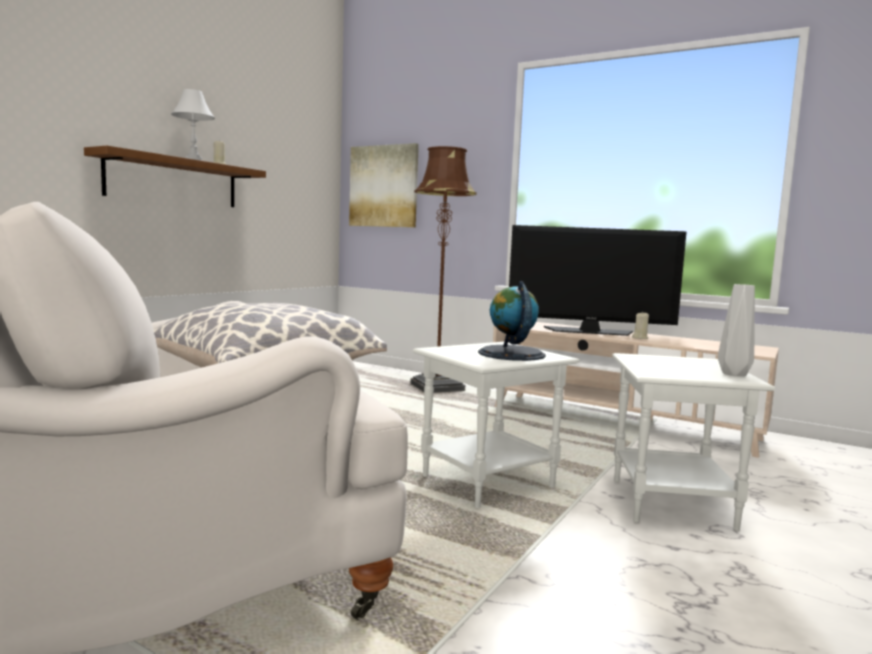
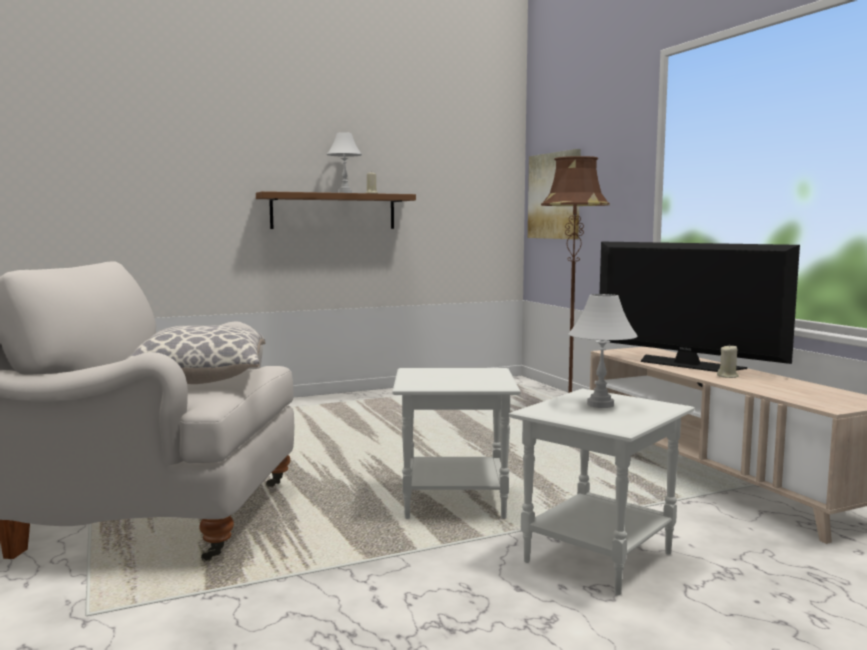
camera: 35 degrees right, 0 degrees up
(511, 354) = (464, 380): globe -> none
(672, 364) = (599, 404): none -> white table lamp
(733, 374) = (627, 421): grey vase -> none

